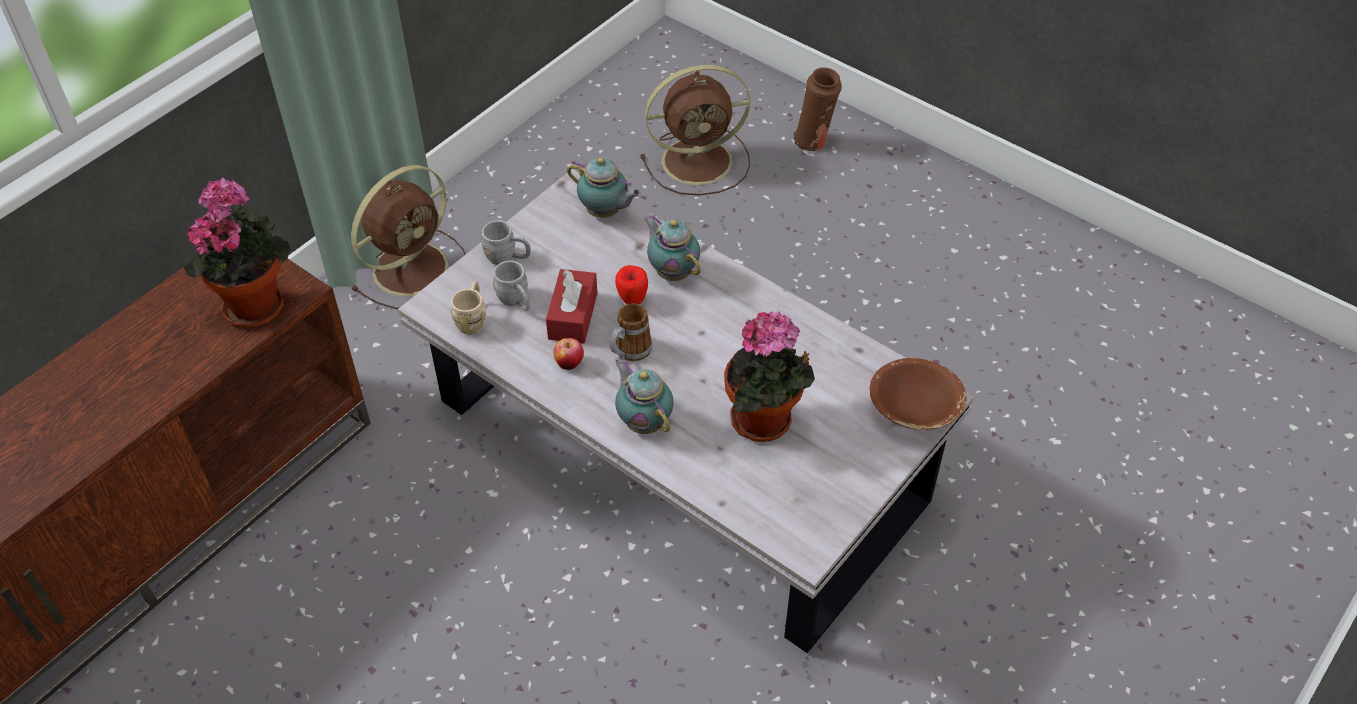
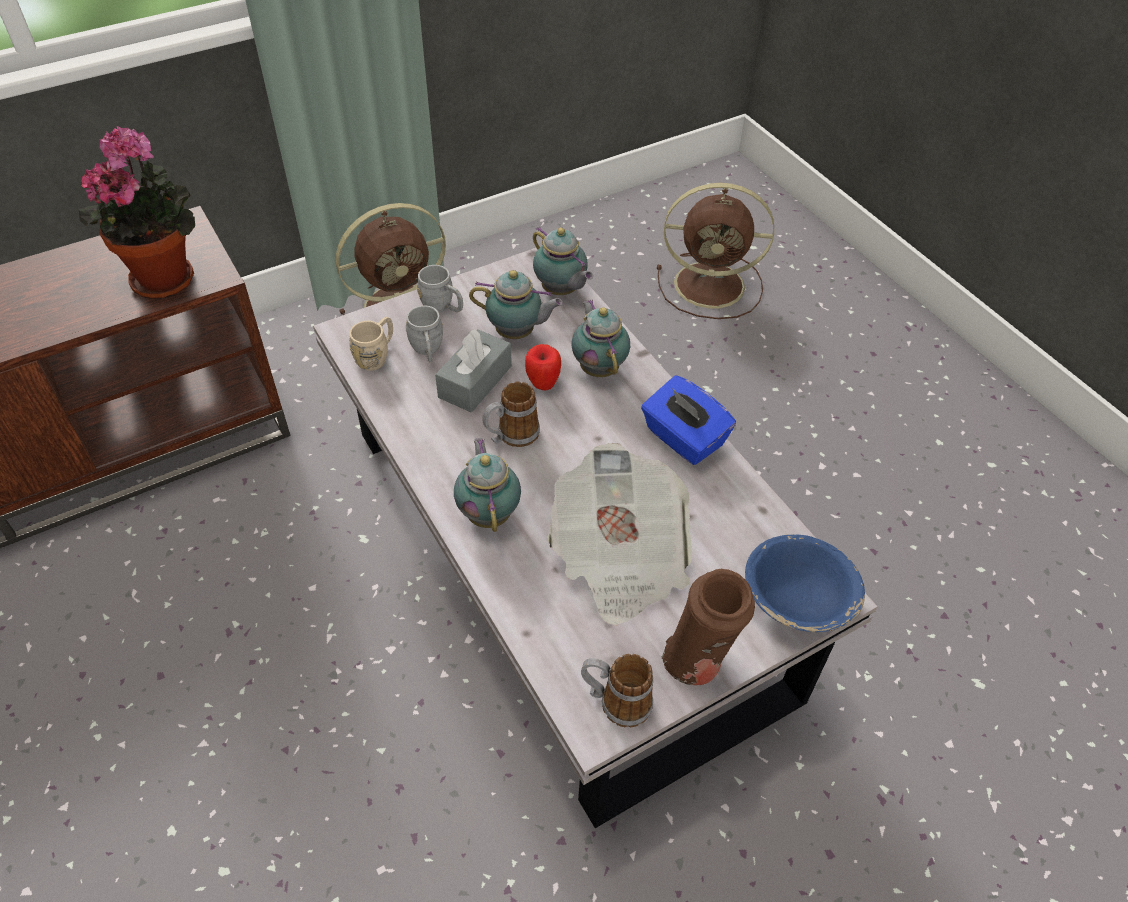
camera: 20 degrees right, 0 degrees up
(569, 363) = (445, 428): apple -> none
(573, 316) = (475, 381): red tissue box -> grey tissue box
(587, 262) = (517, 333): none -> teapot
(765, 423) = (619, 558): potted plant -> newspaper
(771, 311) = (683, 438): none -> blue tissue box
(814, 142) = (833, 298): brown vase -> brown vase (697, 665)
(814, 529) = (615, 701): none -> mug
(914, 410) = (797, 599): brown bowl -> blue bowl

